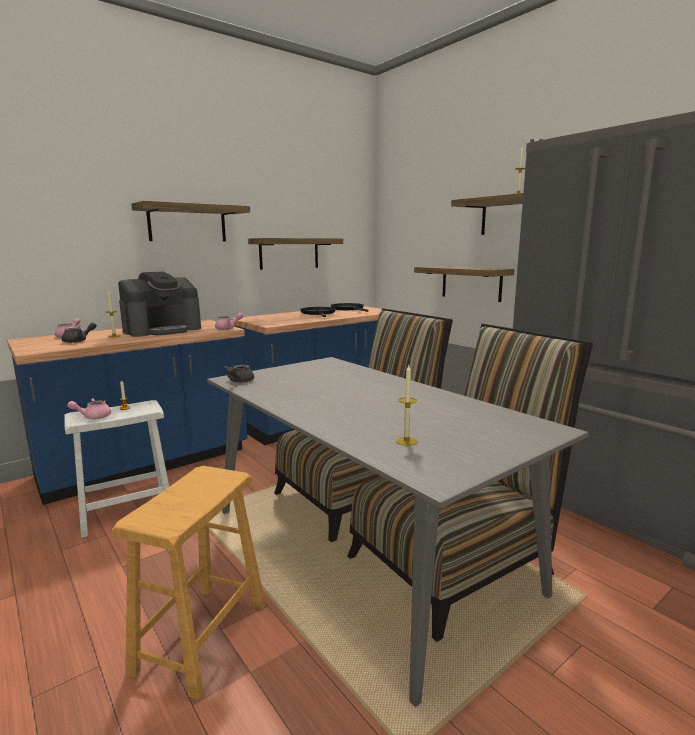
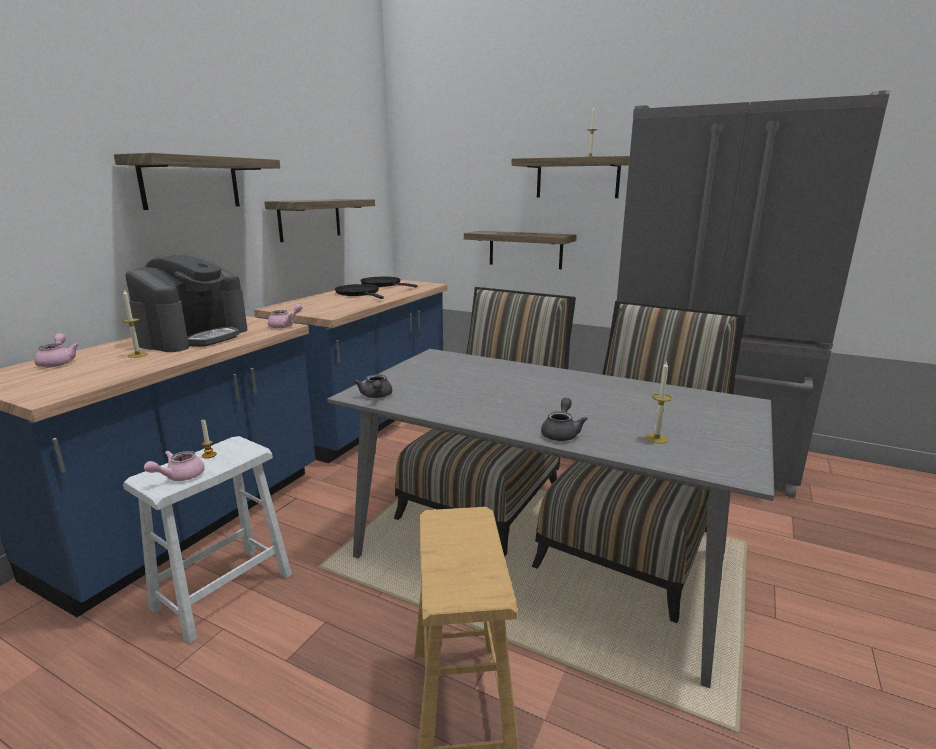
camera: 25 degrees left, 5 degrees up
(79, 341) = (93, 369): grey teapot -> grey teapot (561, 433)

